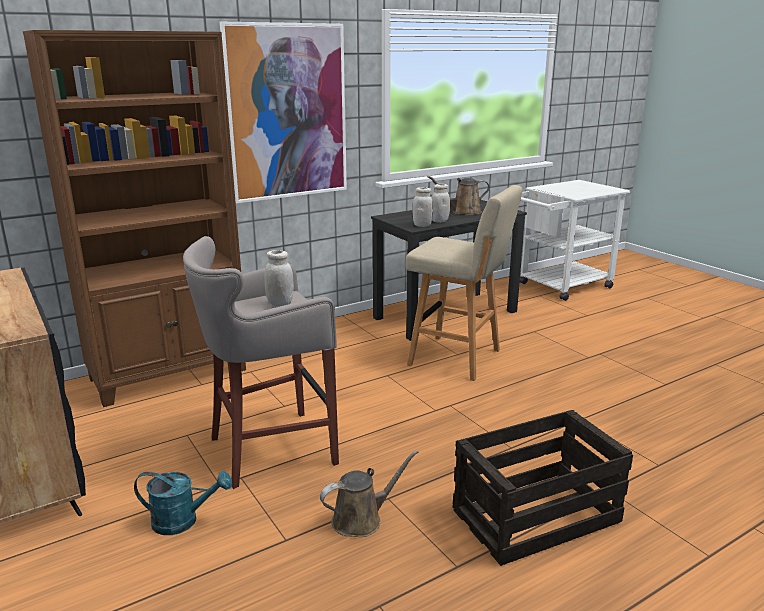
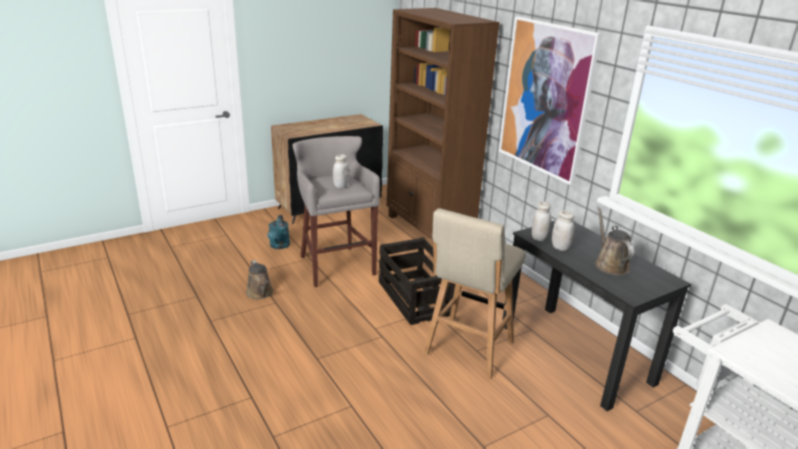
camera: 90 degrees right, 5 degrees up
(536, 515) = (238, 356): crate -> crate (416, 298)

